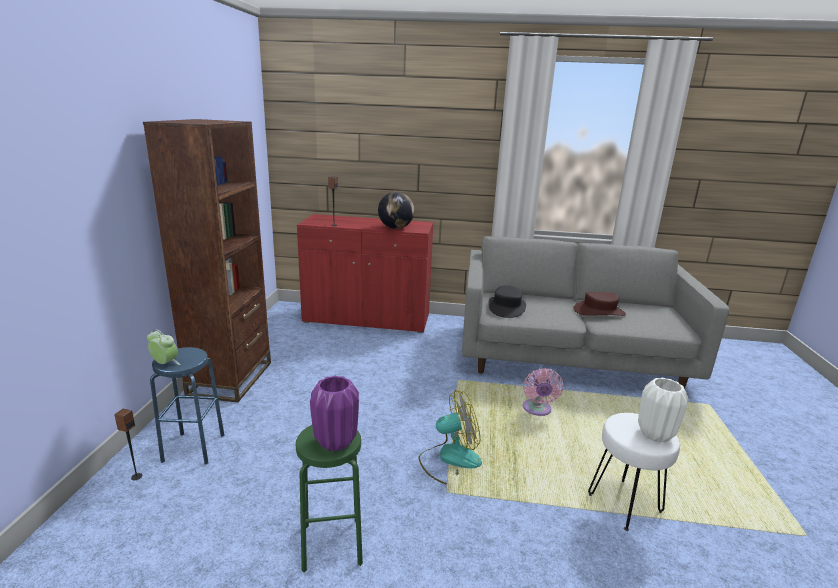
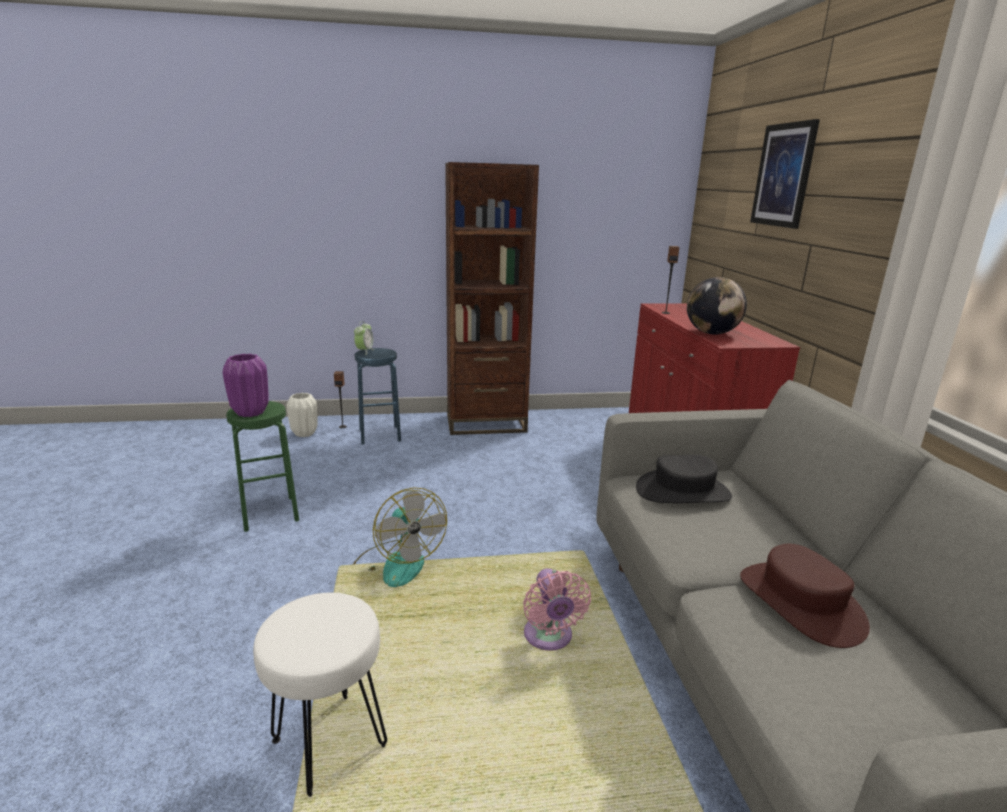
camera: 75 degrees right, 0 degrees up
(383, 123) = (783, 175): none -> picture
(537, 410) = (549, 638): pink fan -> pink fan turned 90 degrees counterclockwise
(655, 435) = (303, 641): white vase -> white vase (304, 434)

